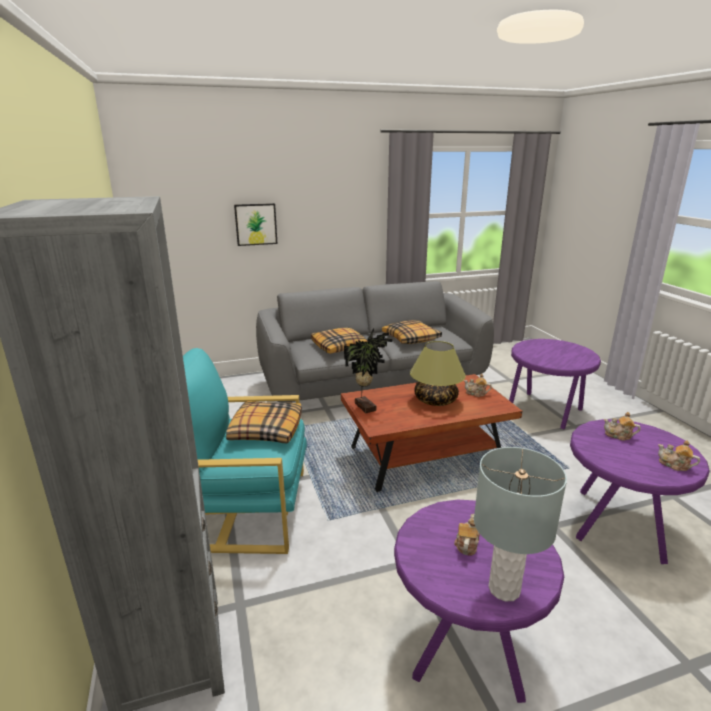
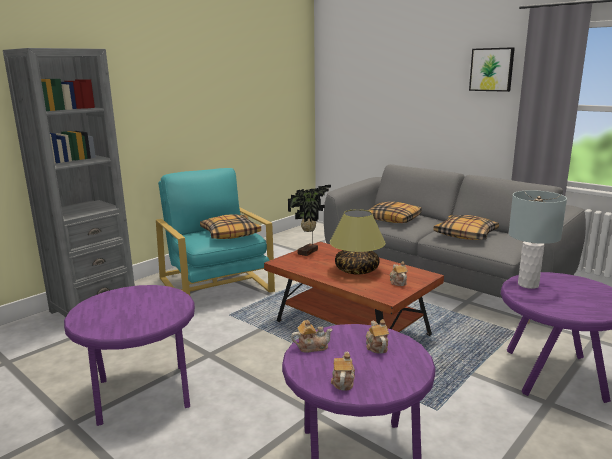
camera: 60 degrees right, 5 degrees down
(256, 224) = (399, 101): picture -> picture (491, 69)
(466, 544) = (136, 305): teapot -> teapot (312, 347)
(504, 588) = (95, 322): grey table lamp -> grey table lamp (528, 284)

